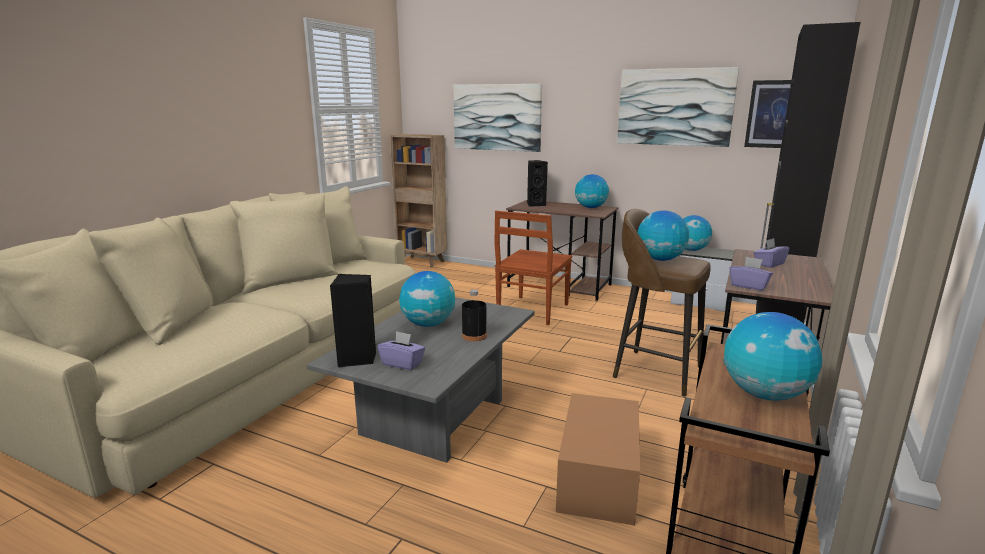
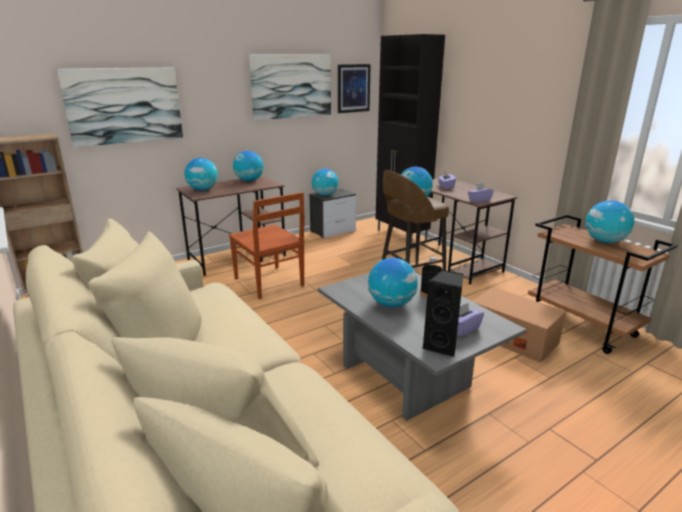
camera: 60 degrees left, 5 degrees up
(535, 204) = (203, 190): black speaker -> globe

